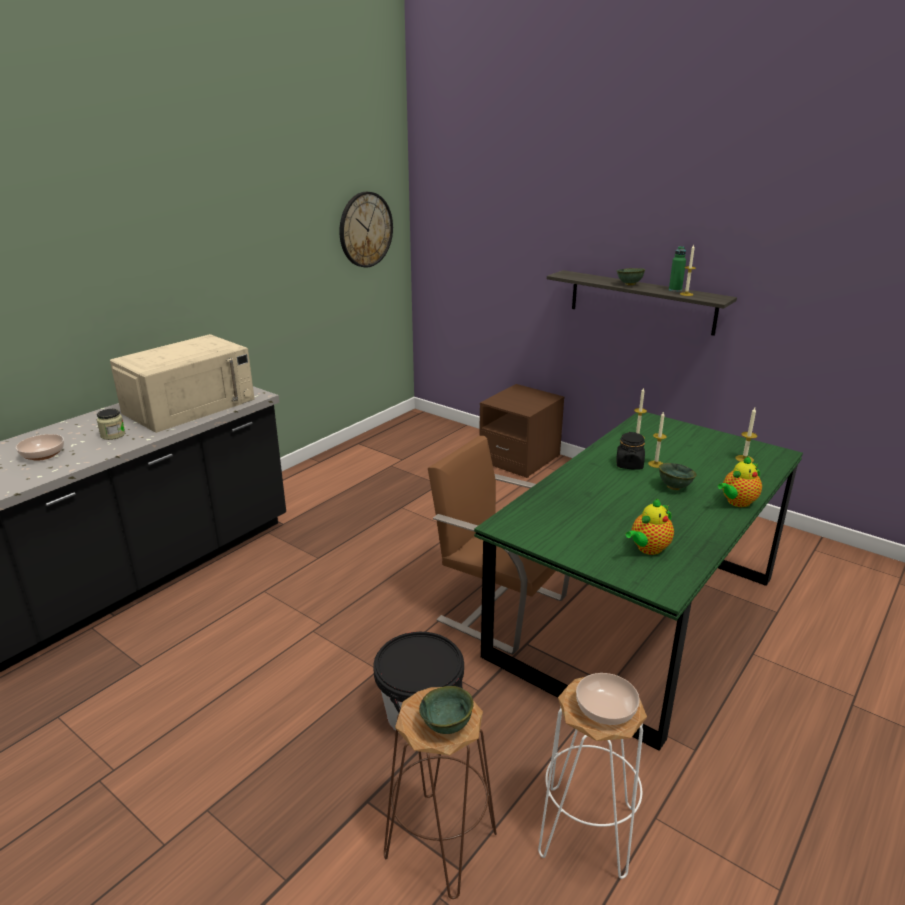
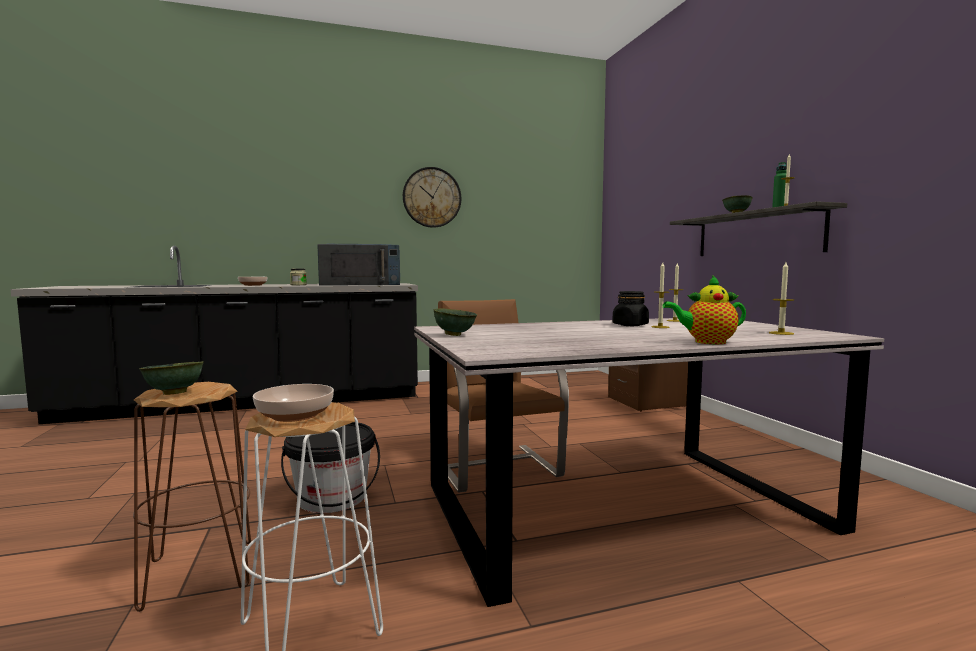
camera: 35 degrees right, 20 degrees down
(190, 405) = (361, 284): beige microwave -> blue microwave
(365, 229) = (556, 213): wall clock -> wall clock (432, 197)
(634, 614) = (621, 506): green dining table -> grey dining table
(648, 549) = (531, 343): teapot -> none
(673, 487) = (649, 333): green bowl -> green bowl (454, 335)

